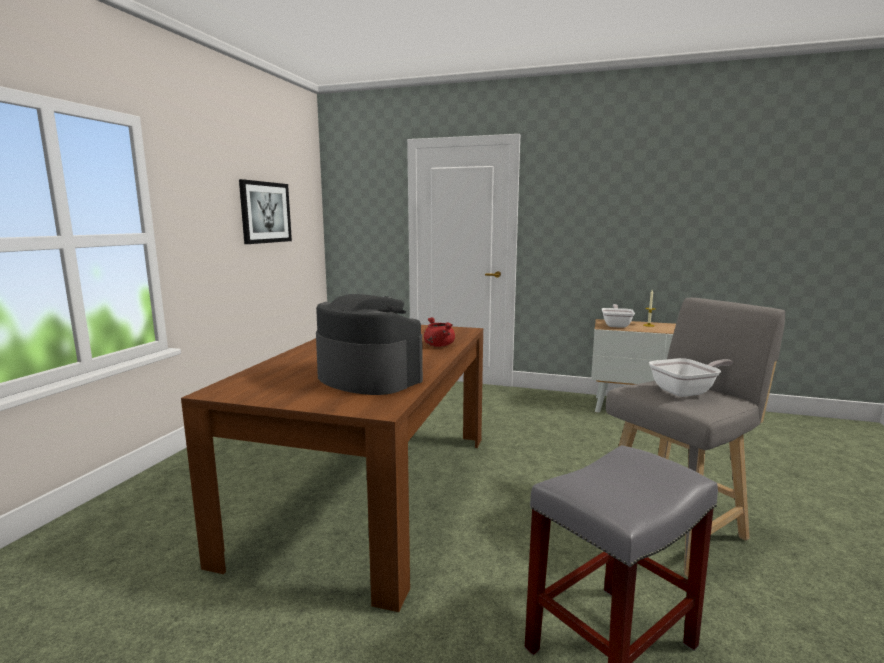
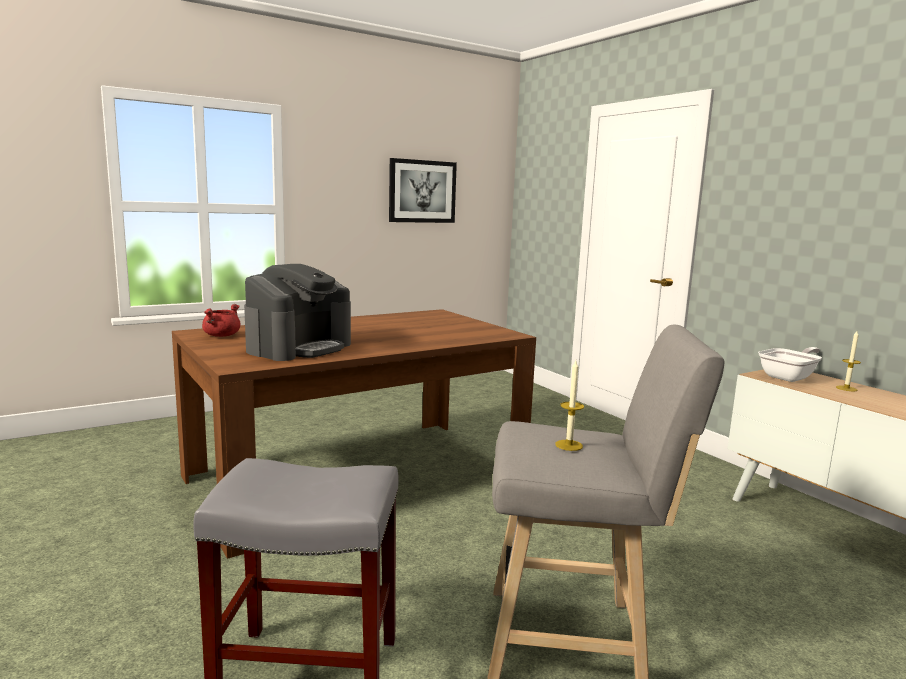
camera: 40 degrees right, 0 degrees up
(368, 378) = (299, 347): coffee machine -> coffee machine turned 45 degrees clockwise
(438, 345) = (435, 340): red cooking pot -> red cooking pot (221, 335)
(687, 391) = (569, 445): frying pan -> candle

